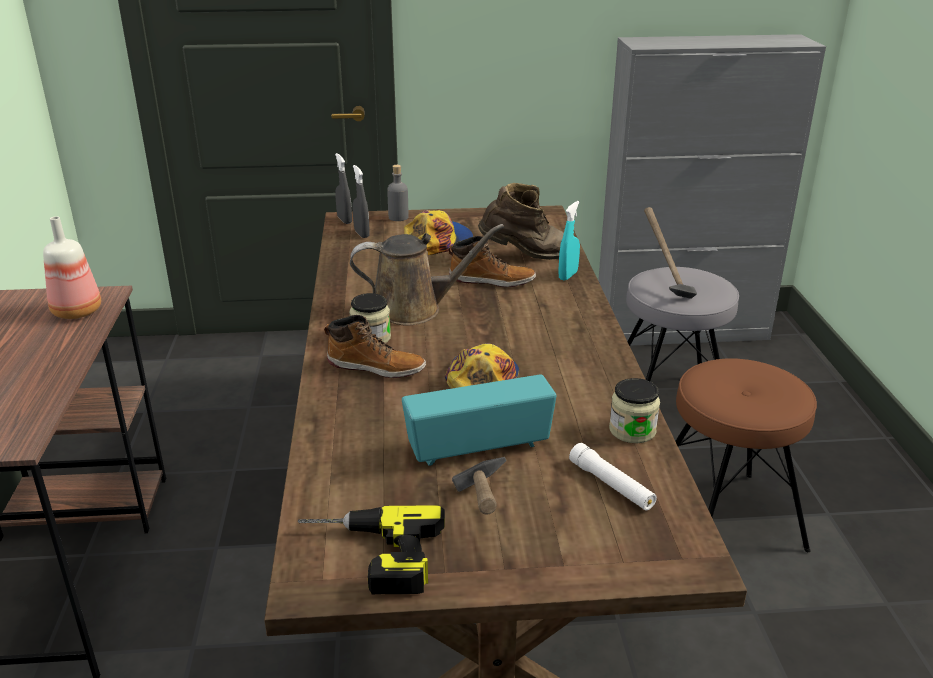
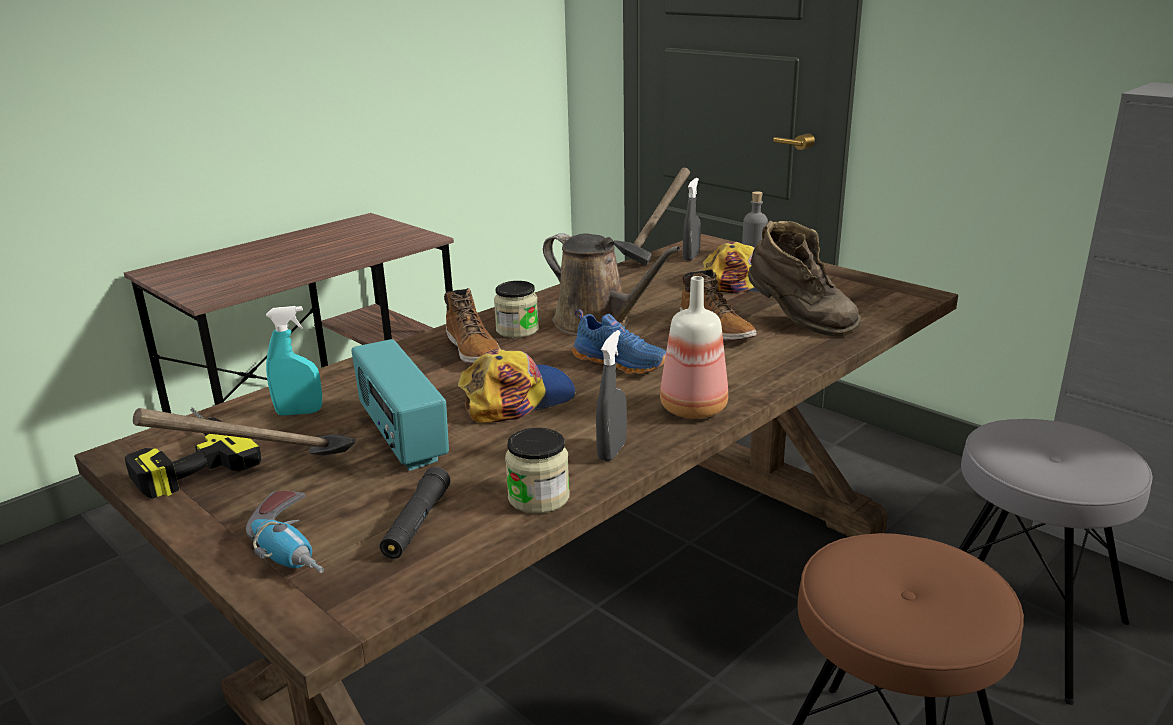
camera: 50 degrees right, 5 degrees down
(78, 312) = (390, 242): bottle -> bottle (695, 410)
(344, 220) = (701, 243): grey spray bottle -> grey spray bottle (612, 451)
(478, 447) = (401, 437): radio -> radio turned 150 degrees counterclockwise
(489, 328) = (621, 363): none -> blue shoe
(568, 275) = (804, 353): turquoise spray bottle -> turquoise spray bottle (299, 412)
(587, 544) = (296, 548): none -> power drill
(611, 485) = (416, 523): white flashlight -> black flashlight
(663, 284) = (1028, 439): hammer -> hammer (654, 251)

